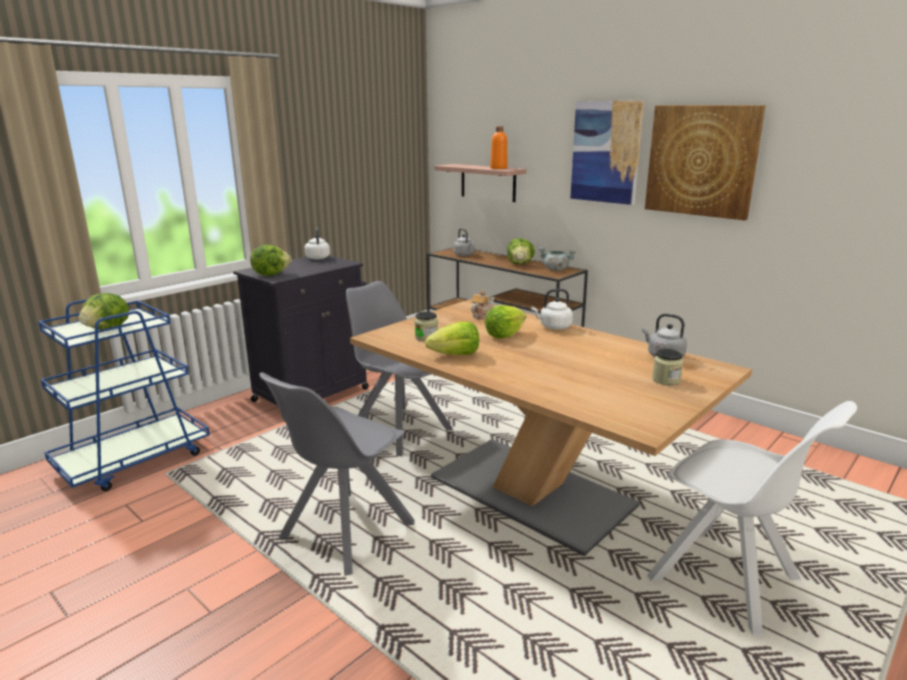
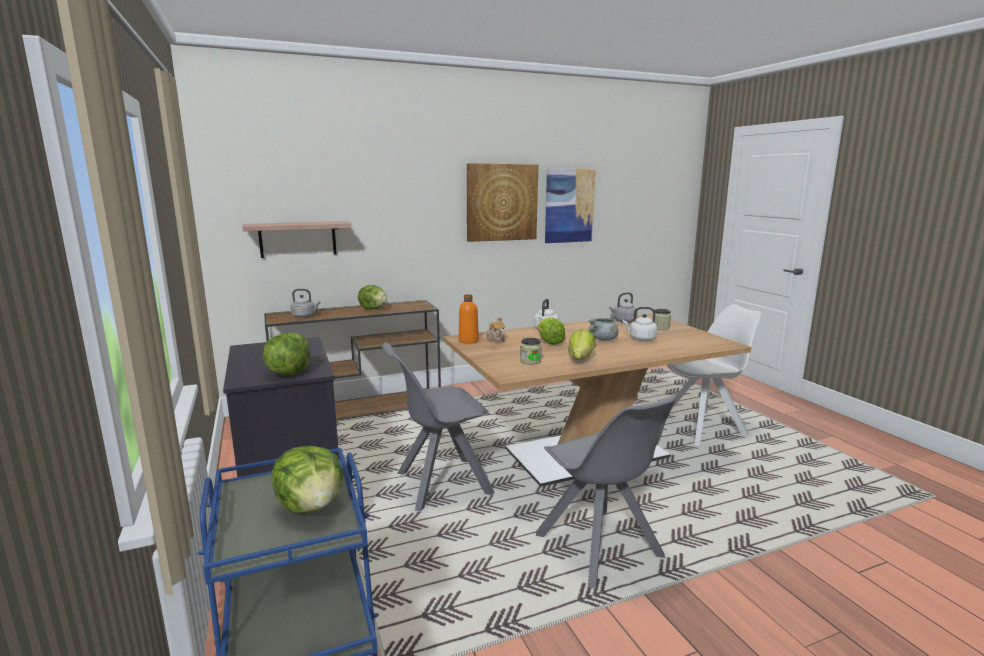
camera: 65 degrees left, 5 degrees down
(318, 257) = (250, 348): white kettle -> white kettle (641, 338)
(498, 168) = (324, 222): orange bottle -> orange bottle (468, 341)
(555, 269) = (410, 305): grey cooking pot -> grey cooking pot (603, 339)
(605, 152) = (427, 200): picture -> picture (569, 205)

